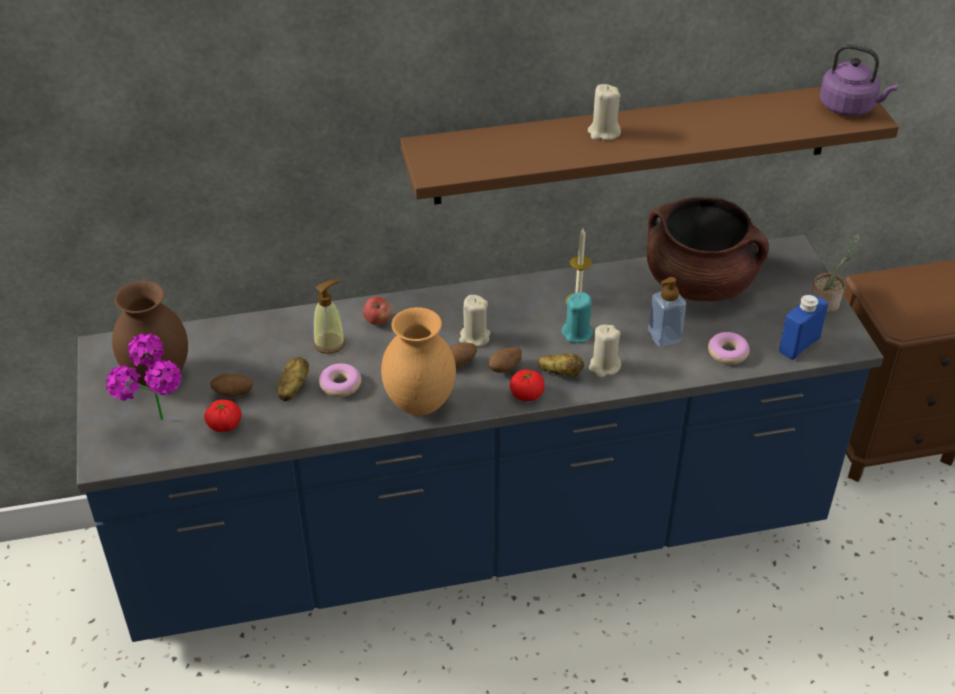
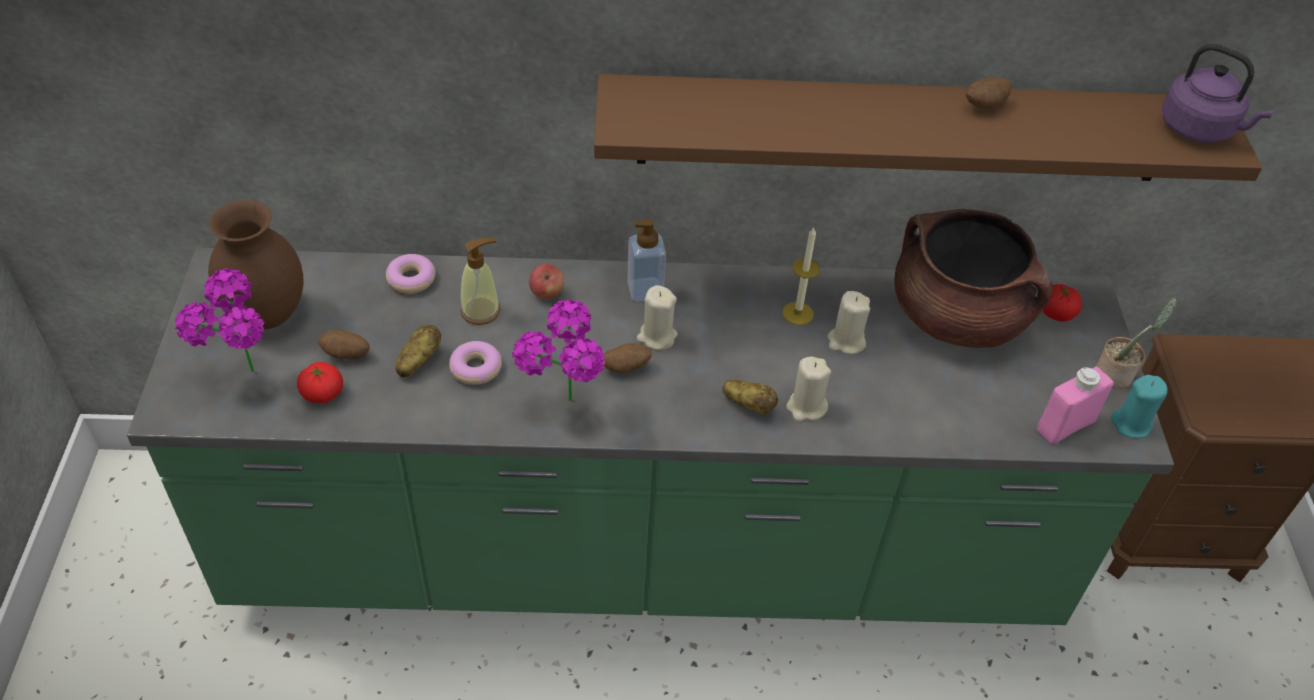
camera: 10 degrees right, 5 degrees up
(421, 404) = (565, 413): brown vase -> potted plant
(477, 539) = (644, 556): blue counter -> green counter
(505, 369) = (681, 386): potato -> potato (984, 106)
(526, 394) = (698, 425): tomato -> tomato (1056, 313)
(577, 334) = (785, 356): turquoise candle -> turquoise candle (1131, 424)
(603, 132) = (860, 109): beige candle -> beige candle (846, 341)
(664, 337) = (893, 381): soap dispenser -> soap dispenser (645, 290)
(727, 353) = (969, 419): donut -> donut (411, 279)
(799, 345) = (1065, 426): blue bottle -> pink bottle

